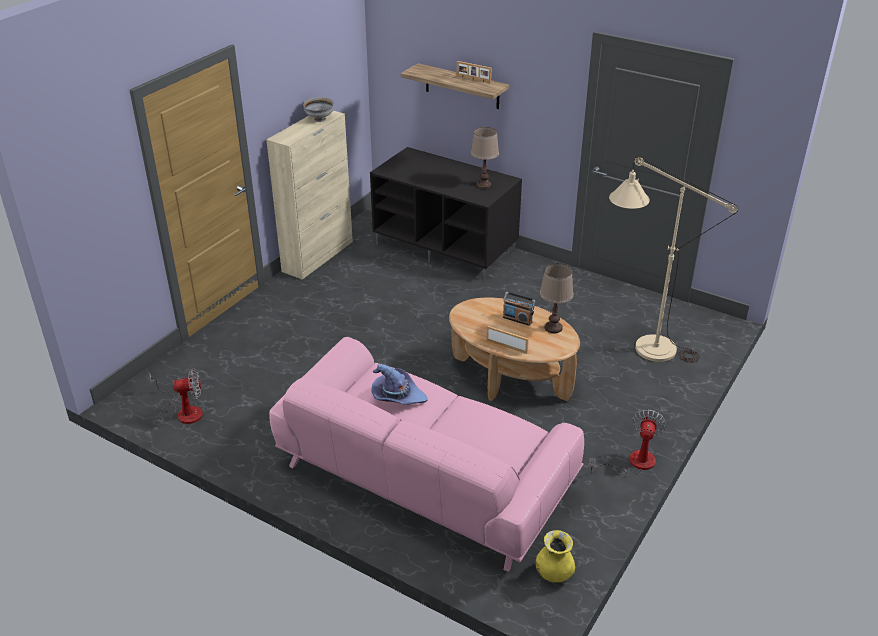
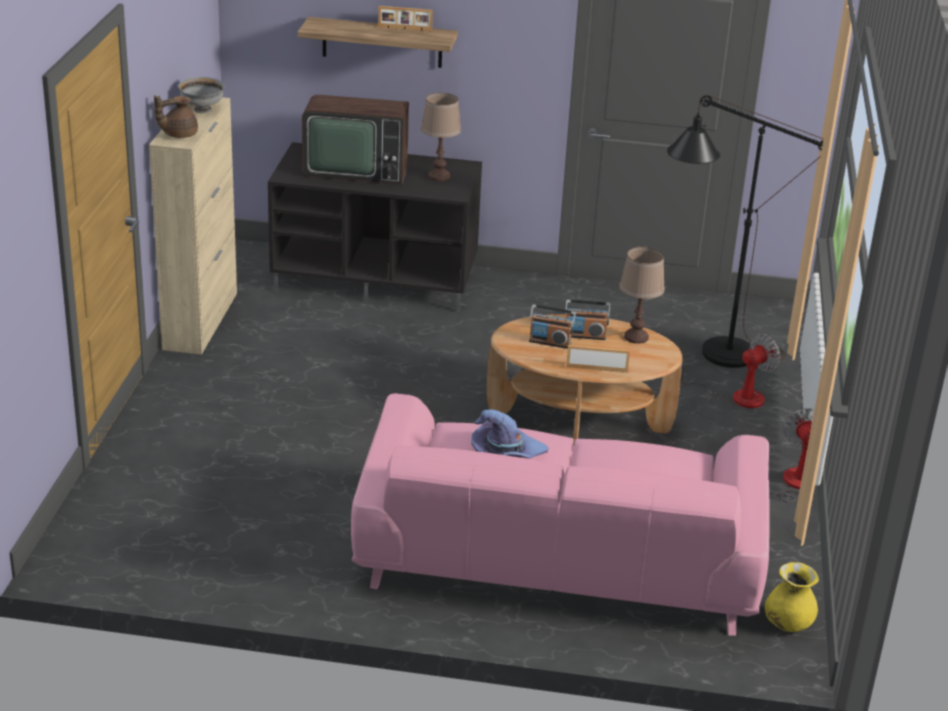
camera: 25 degrees left, 5 degrees down
(184, 411) = (163, 556): fan -> fan (736, 397)
(290, 135) = (178, 134): none -> brown teapot
(432, 171) = (355, 169): none -> television
(489, 319) = (550, 342): none -> radio
(643, 346) = (712, 353): beige floor lamp -> black floor lamp

